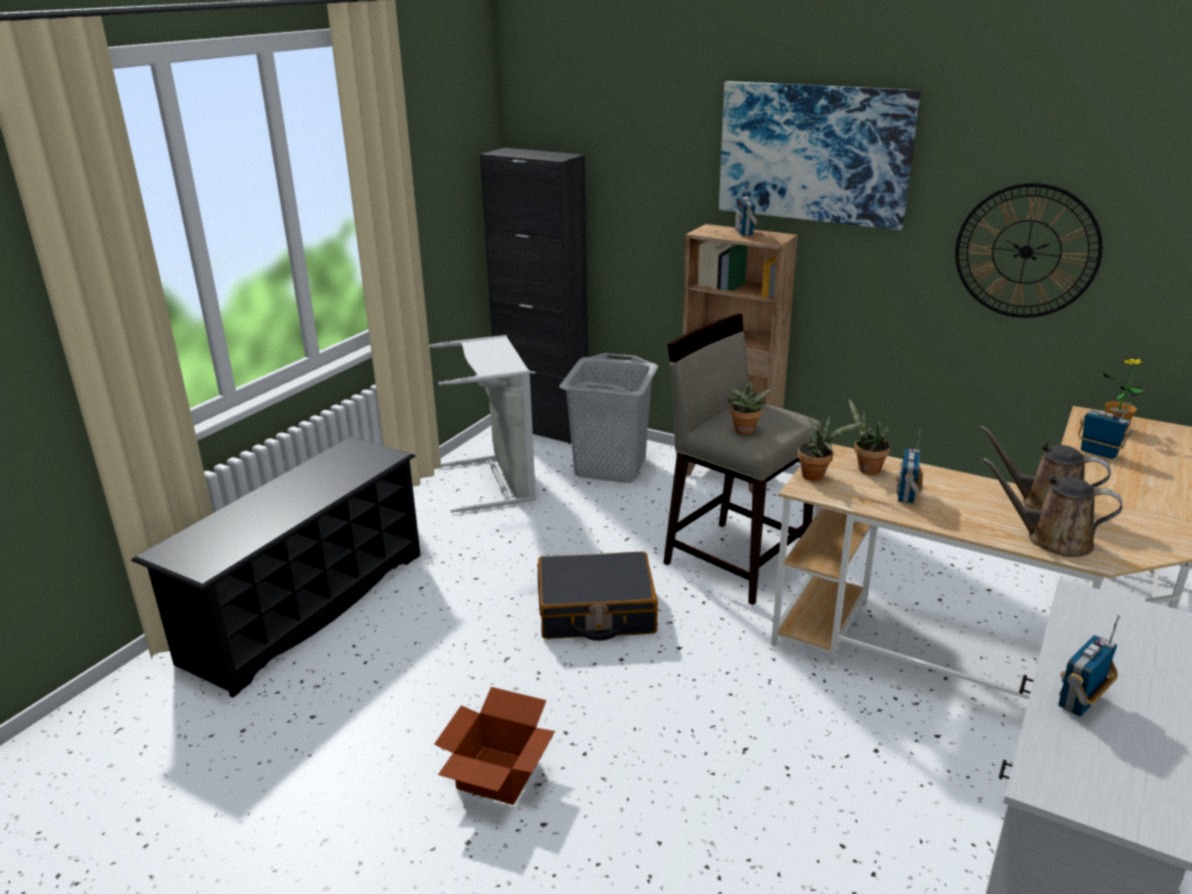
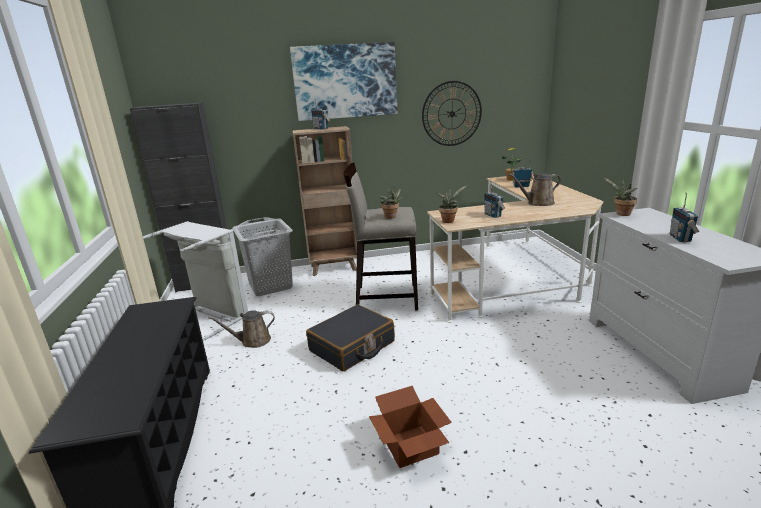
camera: 40 degrees left, 5 degrees down
(865, 468) = (462, 213): potted plant -> potted plant (621, 214)
(1052, 540) = (560, 210): brown watering can -> brown watering can (253, 341)

